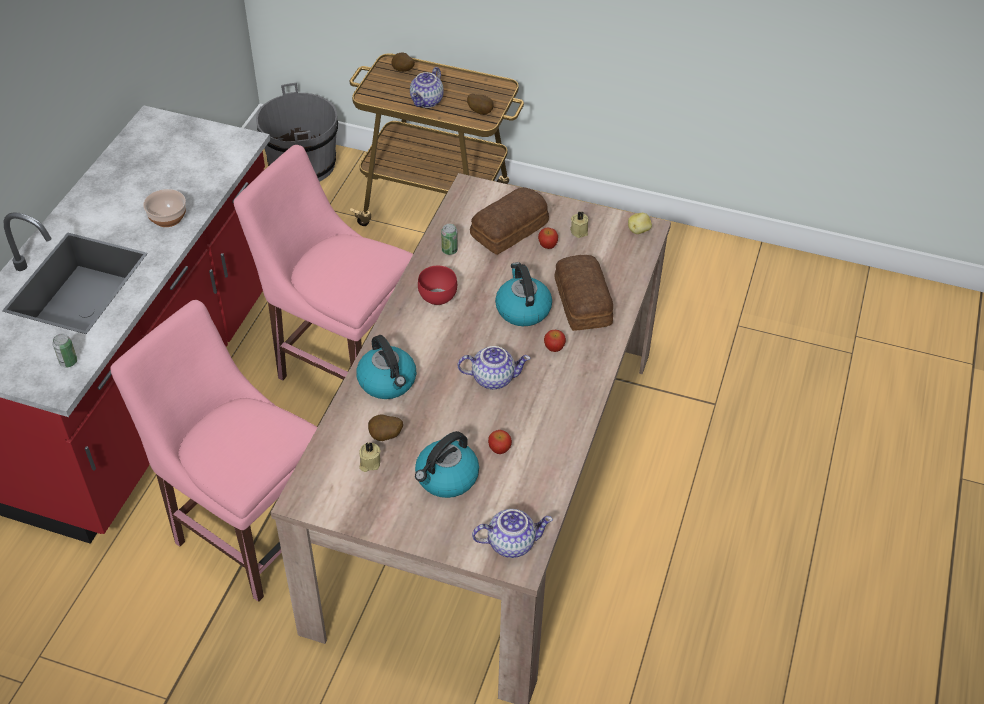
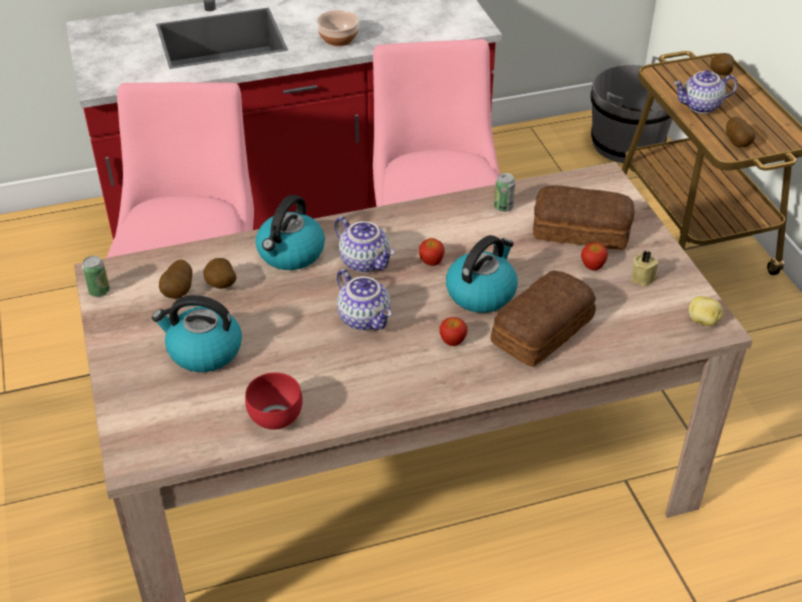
camera: 55 degrees right, 5 degrees down
(68, 362) = (131, 76): can -> can (99, 291)
(369, 463) = (179, 292): beige candle -> potato
(439, 298) = (432, 231): red bowl -> red bowl (275, 419)
(499, 449) = (274, 369): apple -> apple (431, 261)
(511, 542) = (157, 439): teapot -> teapot (365, 262)

